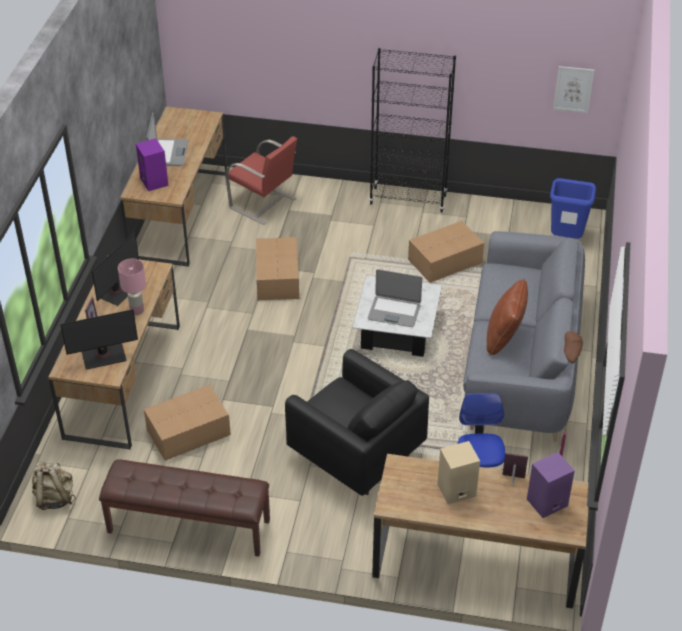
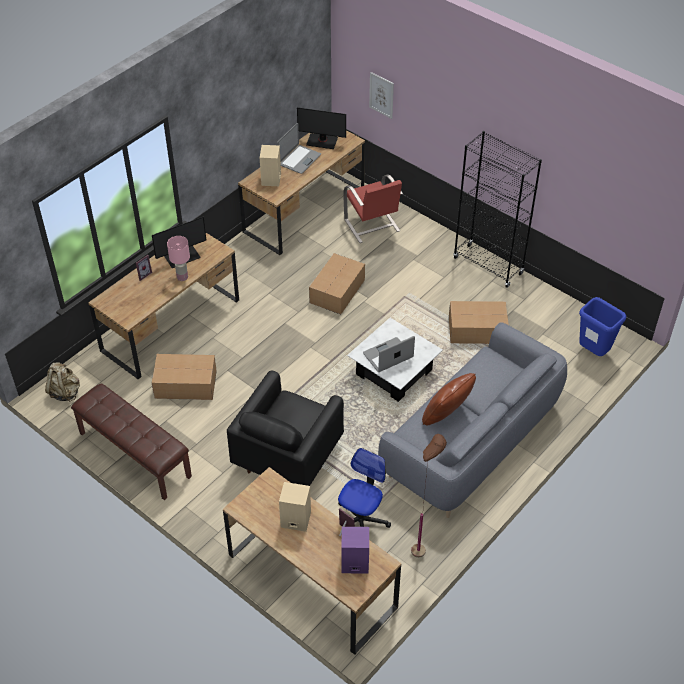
camera: 30 degrees right, 5 degrees up
(103, 355) = (135, 302): monitor -> monitor (322, 141)
(155, 182) = (271, 180): purple speaker -> beige speaker
(355, 454) = (288, 456): black armchair -> black armchair turned 45 degrees clockwise
(394, 312) = (388, 356): laptop -> laptop turned 105 degrees clockwise
(573, 89) = (634, 224): picture -> picture (381, 95)

